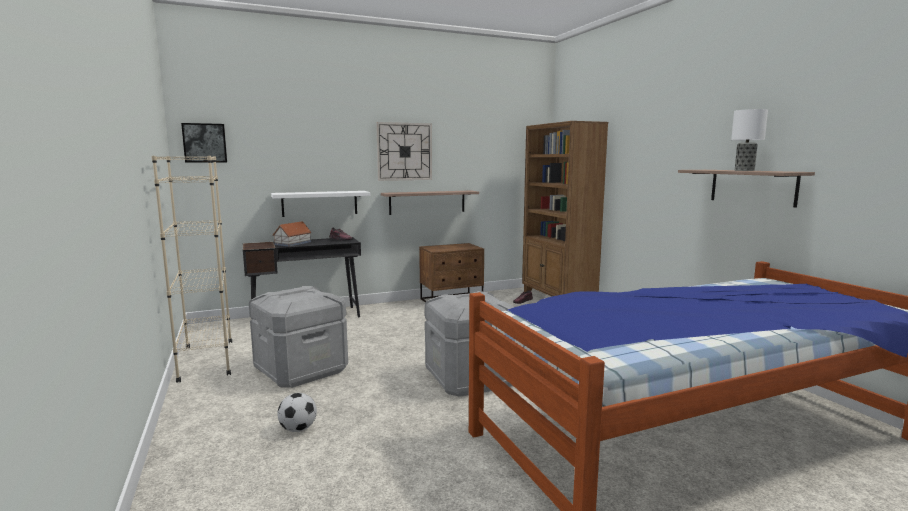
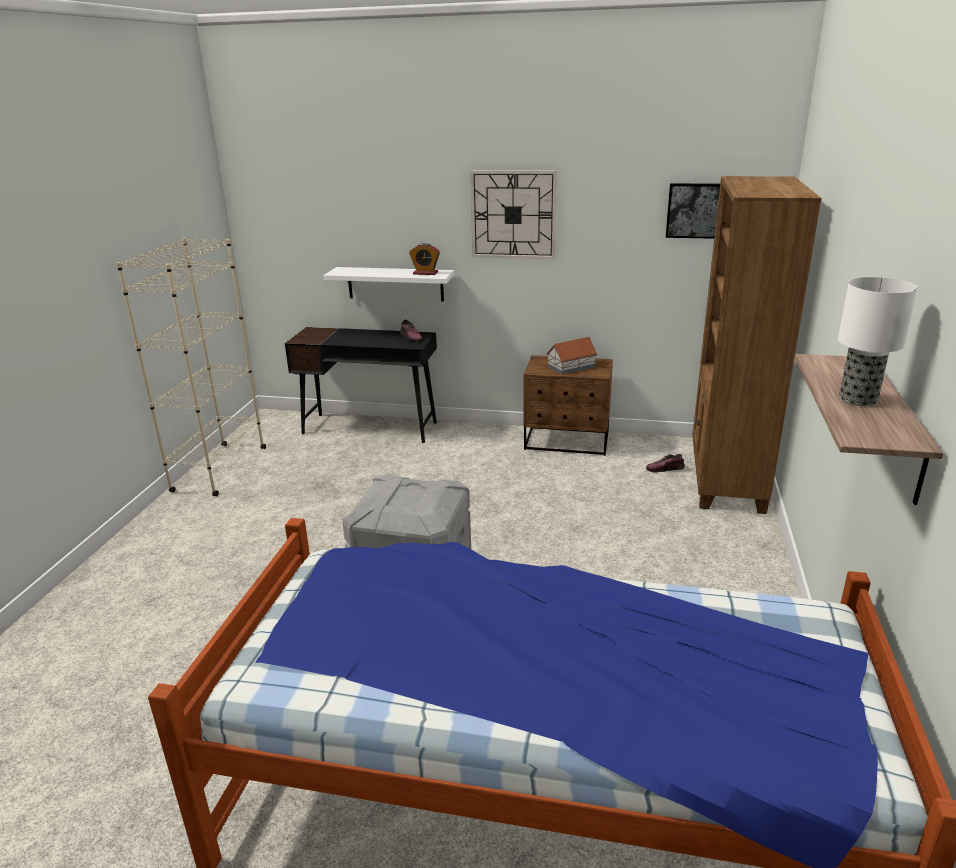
camera: 35 degrees right, 15 degrees up
(205, 143) = (261, 202): picture -> picture (694, 210)
(293, 243) = (351, 337): toy house -> toy house (571, 366)
(298, 429) = (189, 591): football -> none
(301, 370) = (276, 511): grey storage box -> none
(349, 191) = (425, 273): none -> alarm clock
(427, 202) = (548, 292): shelf -> none

